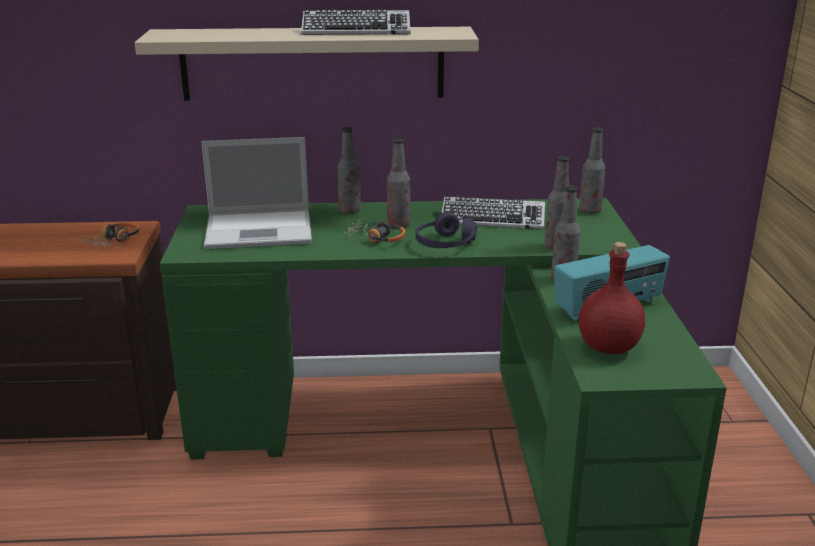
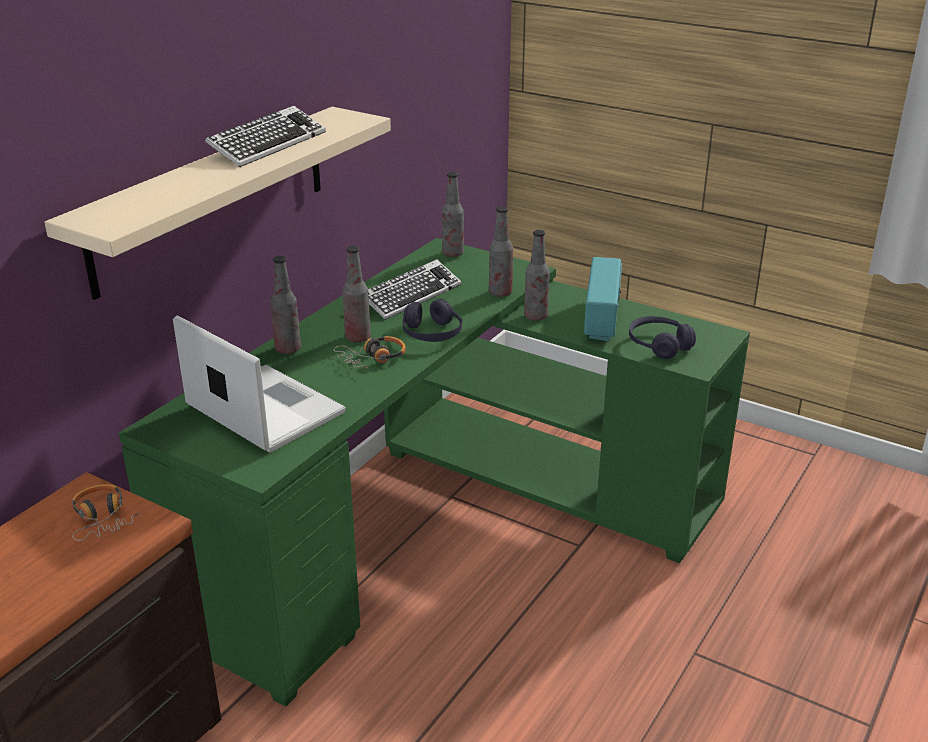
camera: 55 degrees left, 5 degrees up
(261, 230) = (263, 409): laptop -> laptop turned 75 degrees counterclockwise
(609, 346) = (659, 345): red bottle -> purple headphones

